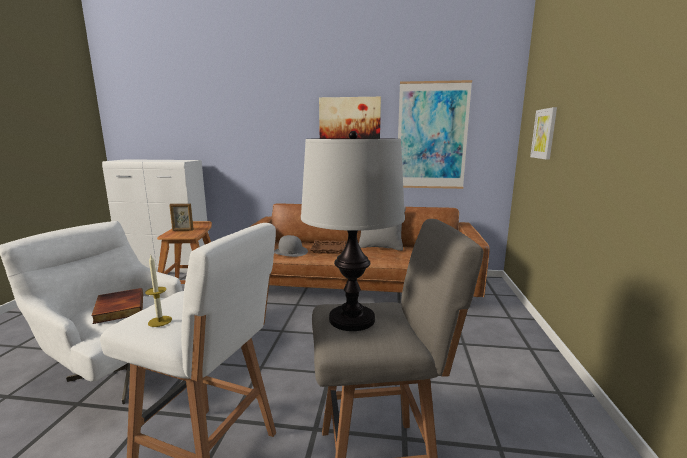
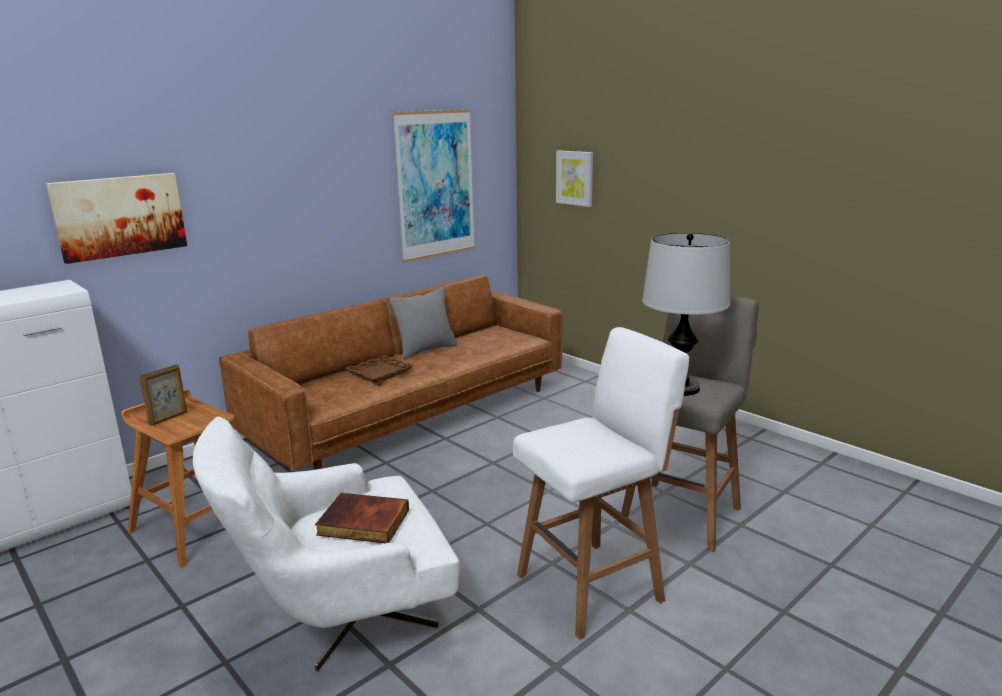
camera: 50 degrees left, 5 degrees up
(160, 321) = (595, 449): candle -> none
(290, 251) = (342, 393): grey hat -> none
(349, 118) = (333, 169): picture -> picture (120, 216)

